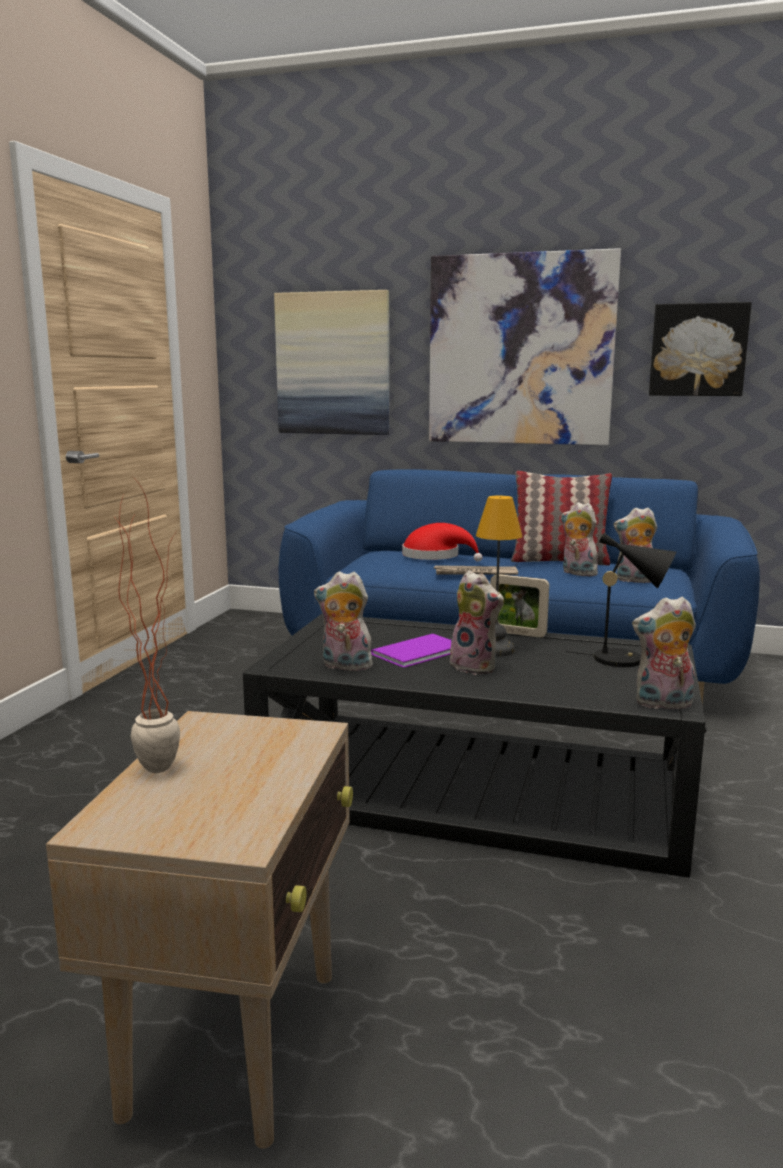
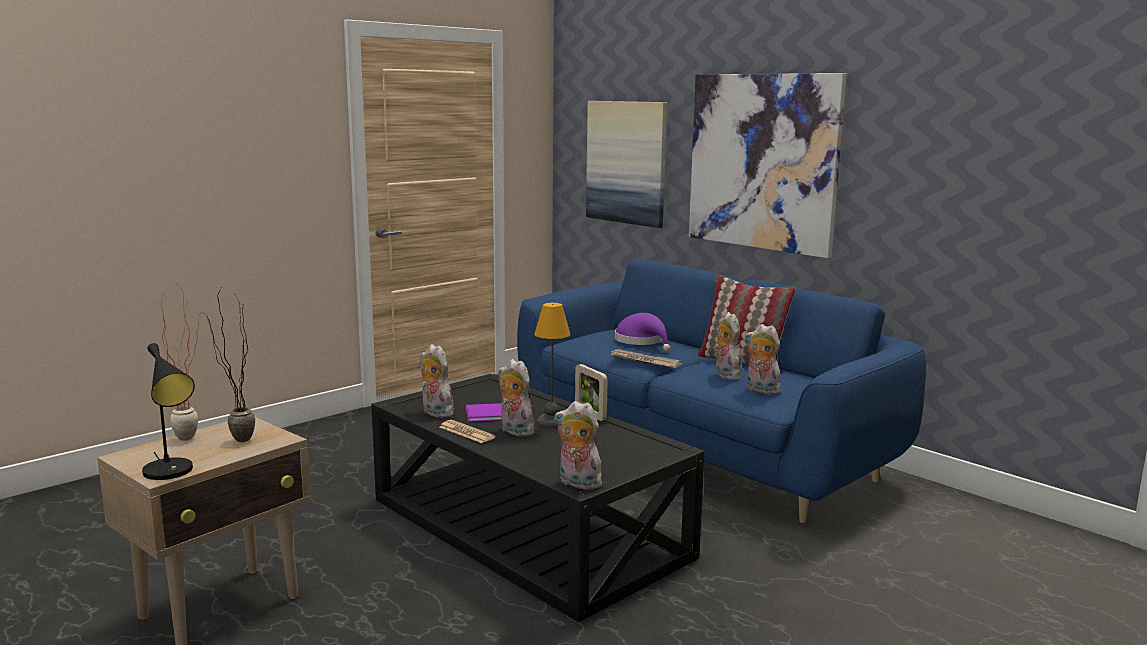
camera: 30 degrees right, 0 degrees up
(249, 753) = (234, 441): none -> potted plant
(432, 679) = (466, 432): none -> newspaper
(435, 556) = (642, 341): red hat -> purple hat
(476, 666) = (514, 431): plush toy -> plush toy turned 150 degrees clockwise
(626, 660) = (627, 450): black table lamp -> black table lamp (172, 472)
(698, 350) = (911, 174): picture -> none

